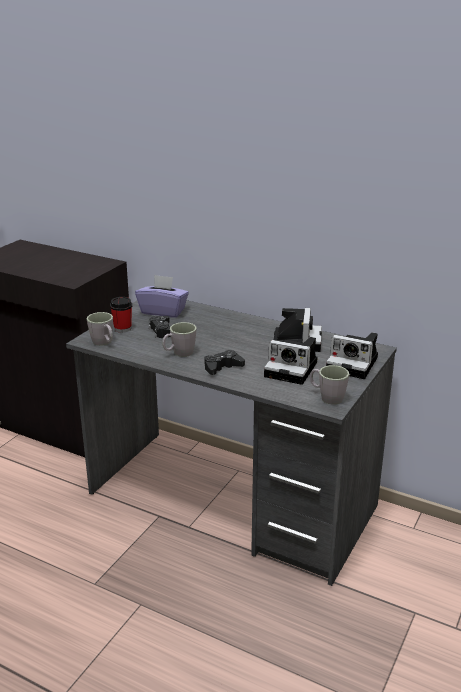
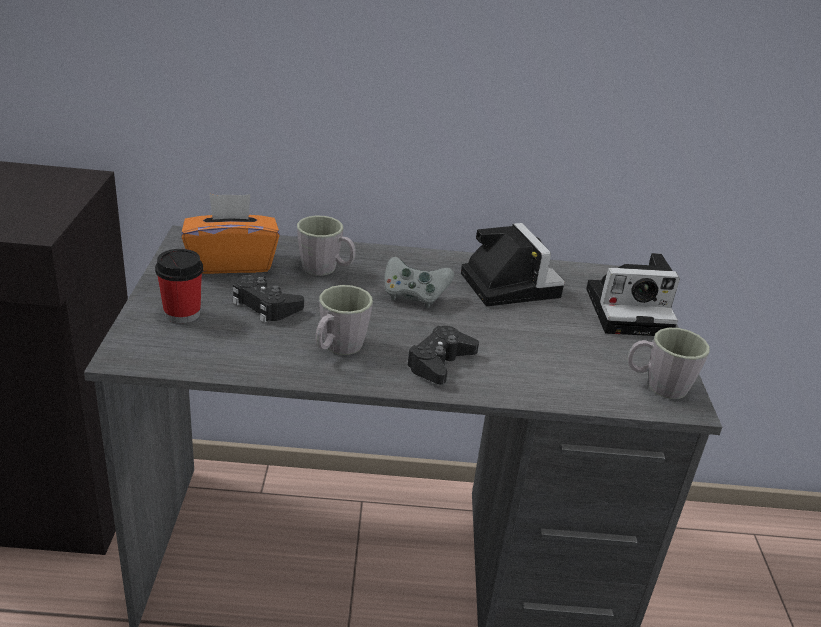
camera: 30 degrees left, 5 degrees up
(104, 343) = (169, 354): grey mug -> grey mug (326, 270)
(163, 311) = (231, 262): purple tissue box -> orange tissue box
(239, 338) = (414, 296): none -> grey game controller
(293, 369) = (555, 341): camera -> none

